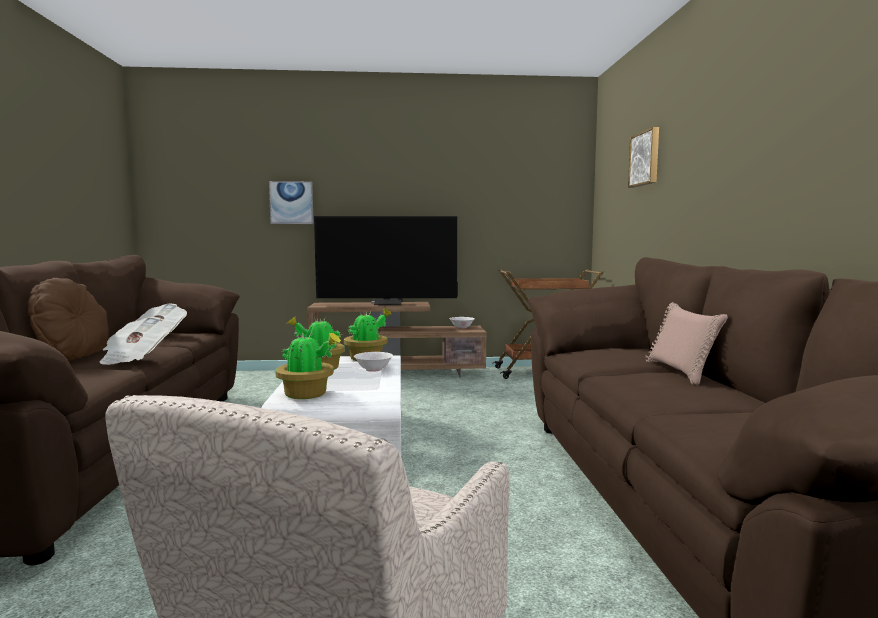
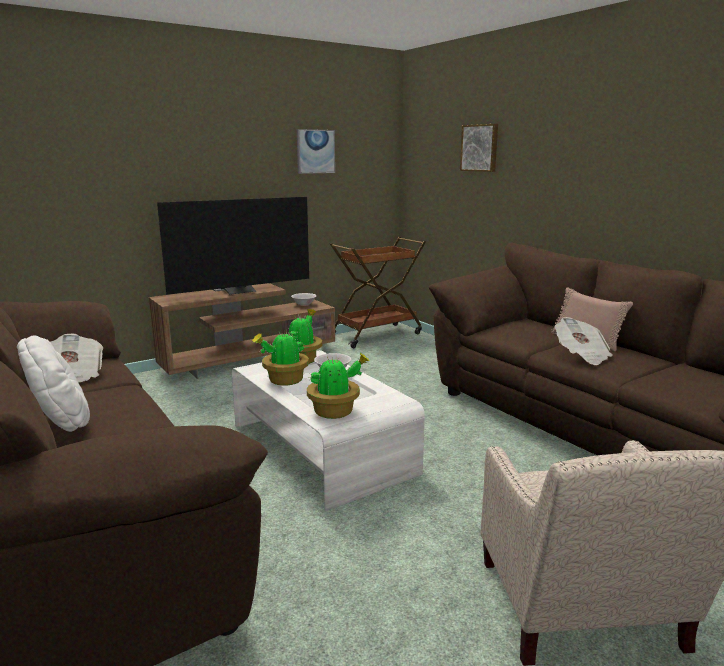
camera: 30 degrees left, 10 degrees up
(73, 357) = (60, 425): brown pillow -> white pillow
(134, 358) = (134, 411): newspaper -> newspaper (581, 355)
(291, 202) = (109, 182): picture -> picture (315, 151)

